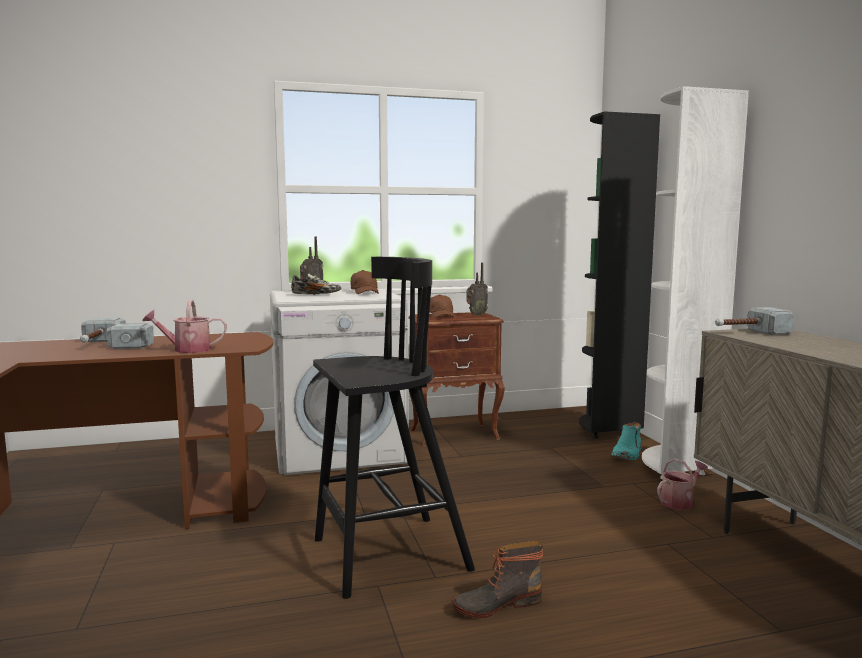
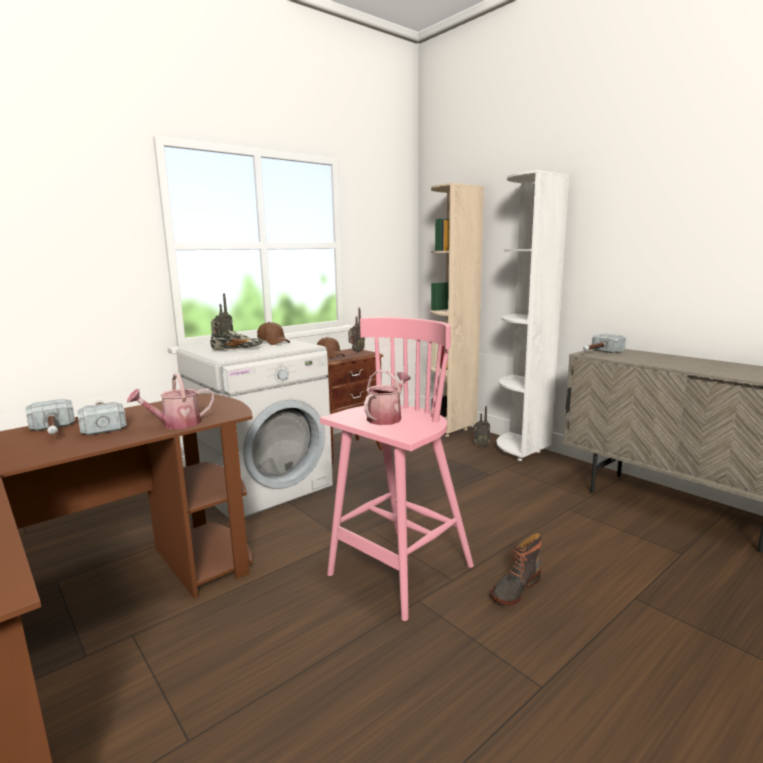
camera: 25 degrees left, 5 degrees up
(385, 555) = (398, 572): black stool -> pink stool
(605, 430) = (448, 429): black bookcase -> beige bookcase
(627, 454) = (480, 445): turquoise boot -> radio
(679, 502) = (546, 476): watering can -> watering can (387, 418)

